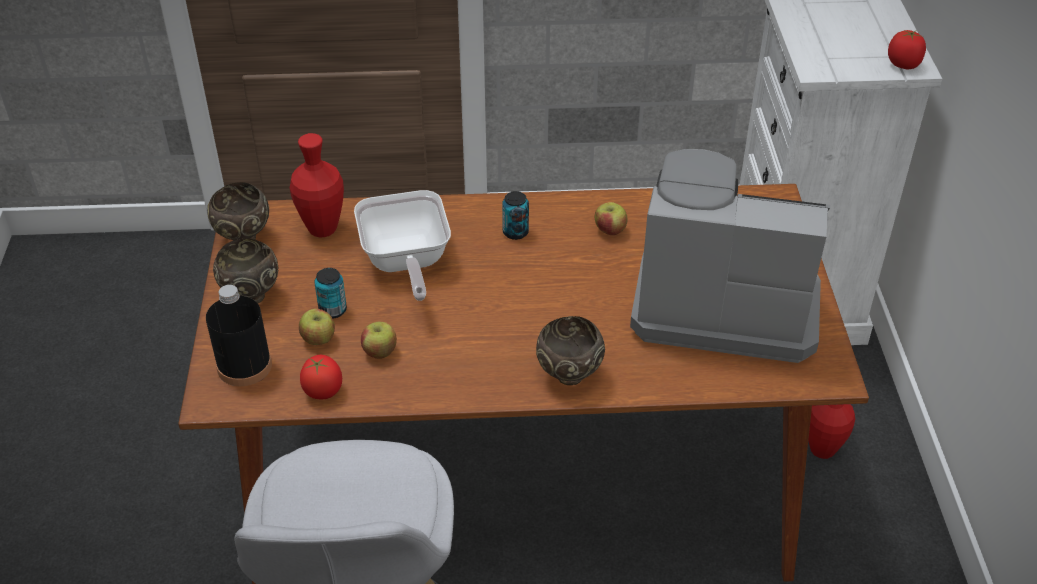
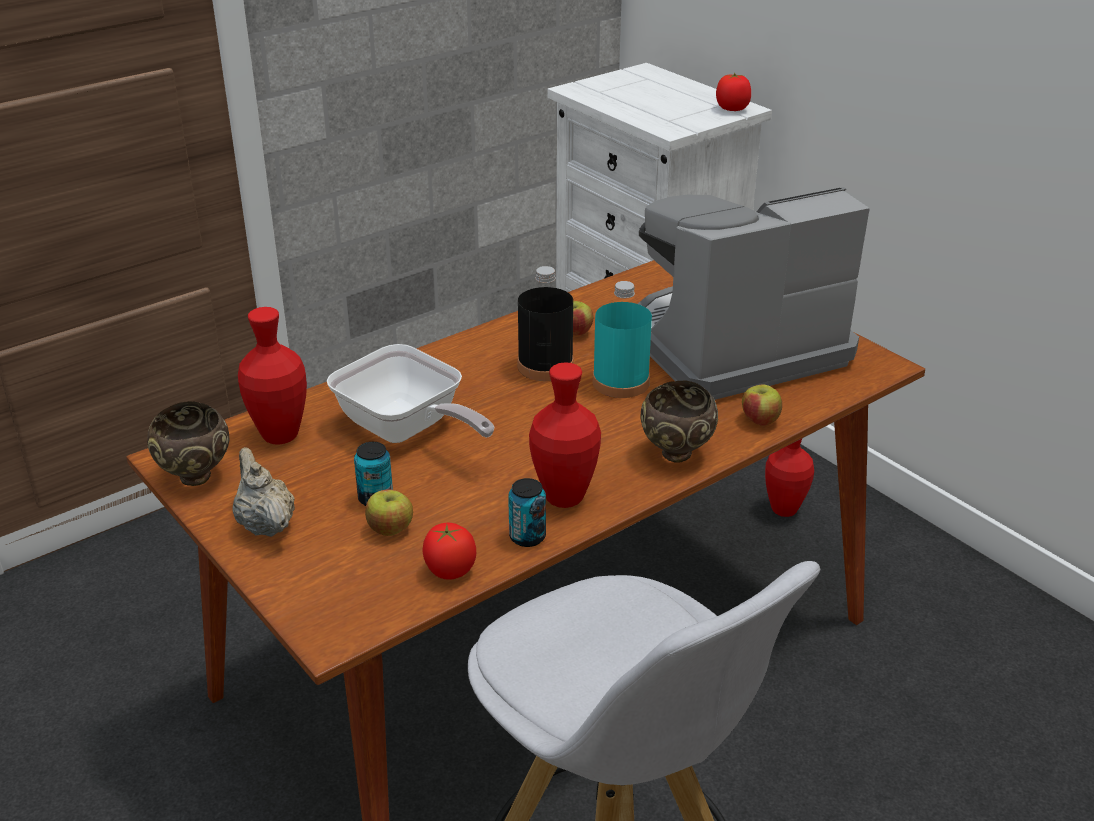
camera: 35 degrees left, 10 degrees down
(244, 366) = (333, 588): black bottle -> black bottle (545, 366)
(250, 296) = (265, 524): brown bowl -> beige teapot
(379, 352) = (469, 512): apple -> apple (759, 421)
(452, 372) = (564, 498): none -> red vase
(515, 232) = (488, 365): can -> can (527, 537)
(597, 292) = (621, 382): none -> turquoise bottle

